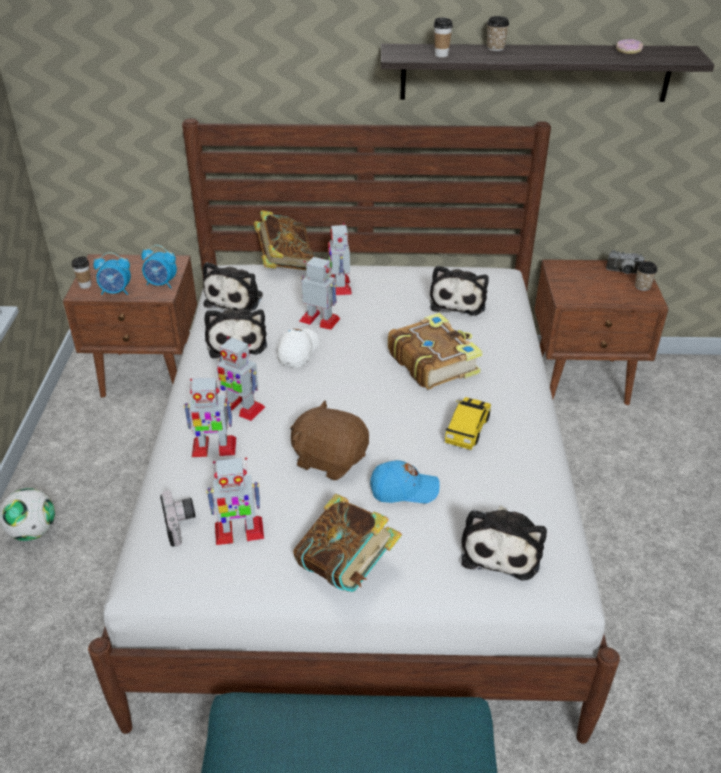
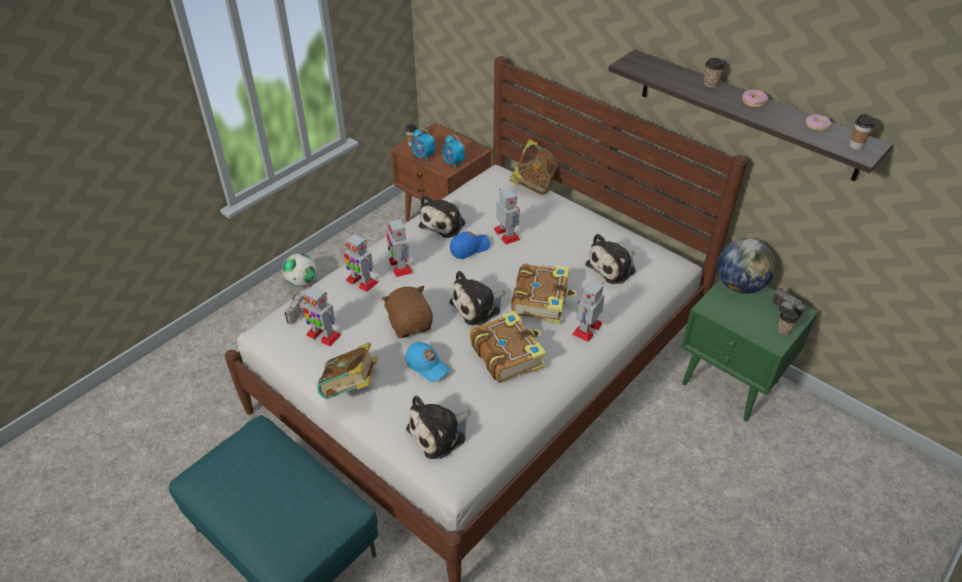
camera: 40 degrees right, 5 degrees up
(236, 298) = (476, 194): plush toy -> plush toy (478, 307)
(298, 351) = (469, 248): white cap -> blue cap
(339, 286) = (548, 217): toy robot -> toy robot (587, 328)
(441, 55) = (659, 75): cup -> cup (856, 146)
(467, 429) = (507, 354): toy car -> book
(553, 50) = (753, 102): none -> donut
(567, 269) = (739, 285): none -> globe
(583, 381) = (731, 383): brown nightstand -> green nightstand

